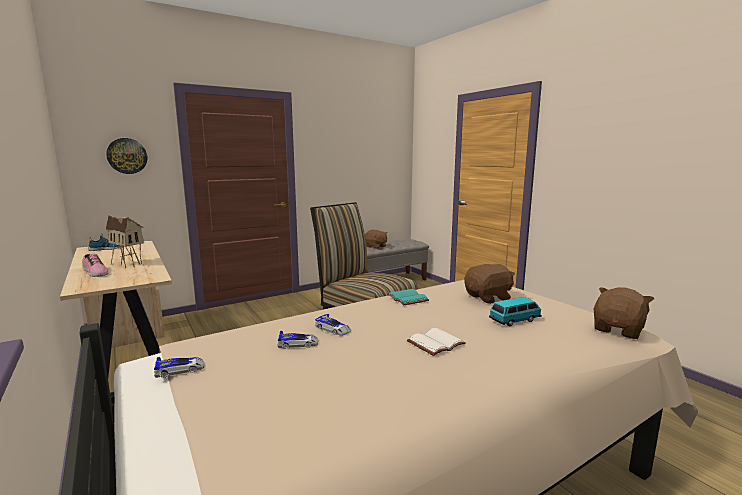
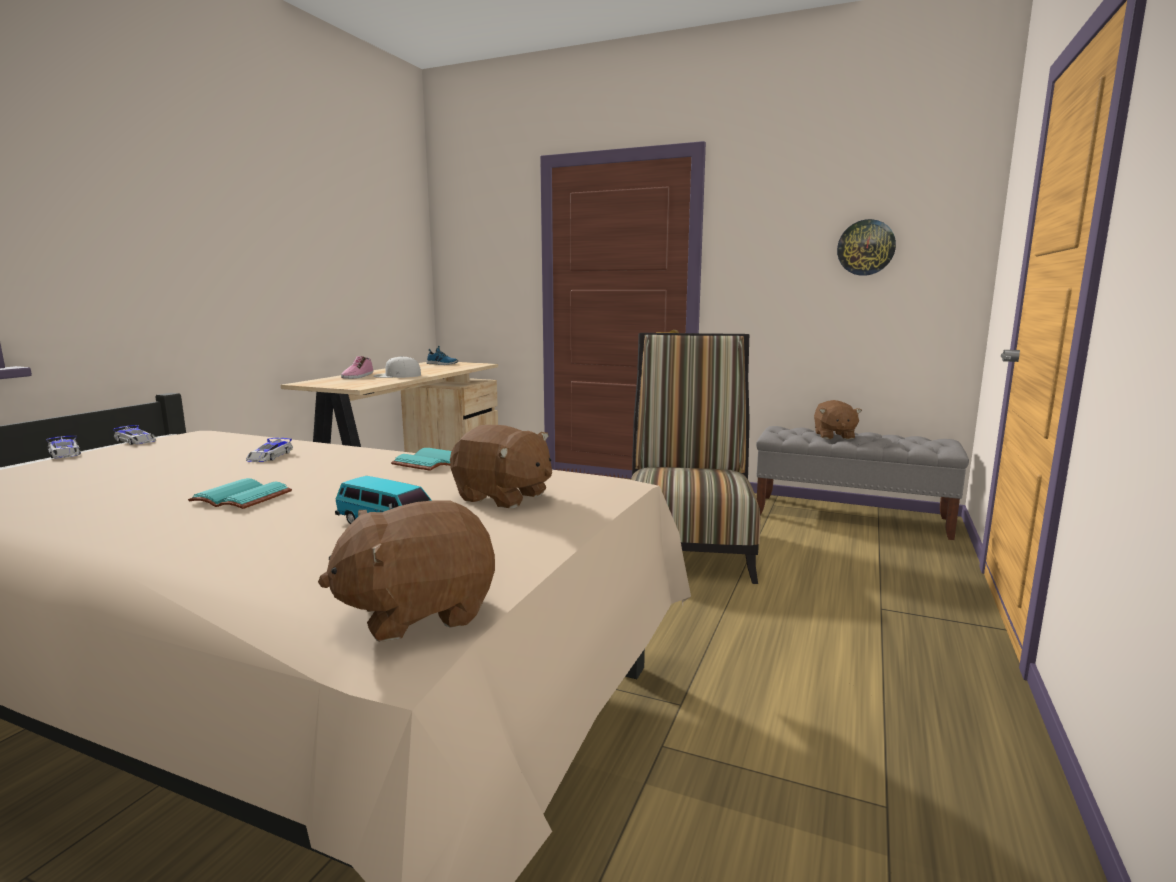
camera: 55 degrees right, 0 degrees up
(127, 156) = (488, 256): wall clock -> wall clock (866, 247)
(129, 264) = (397, 375): toy house -> white cap
(298, 344) = (214, 454): toy car -> toy car (65, 454)
(436, 344) = (238, 498): white book -> turquoise book
(618, 330) = (417, 612): brown plush toy -> brown plush toy turned 150 degrees clockwise

